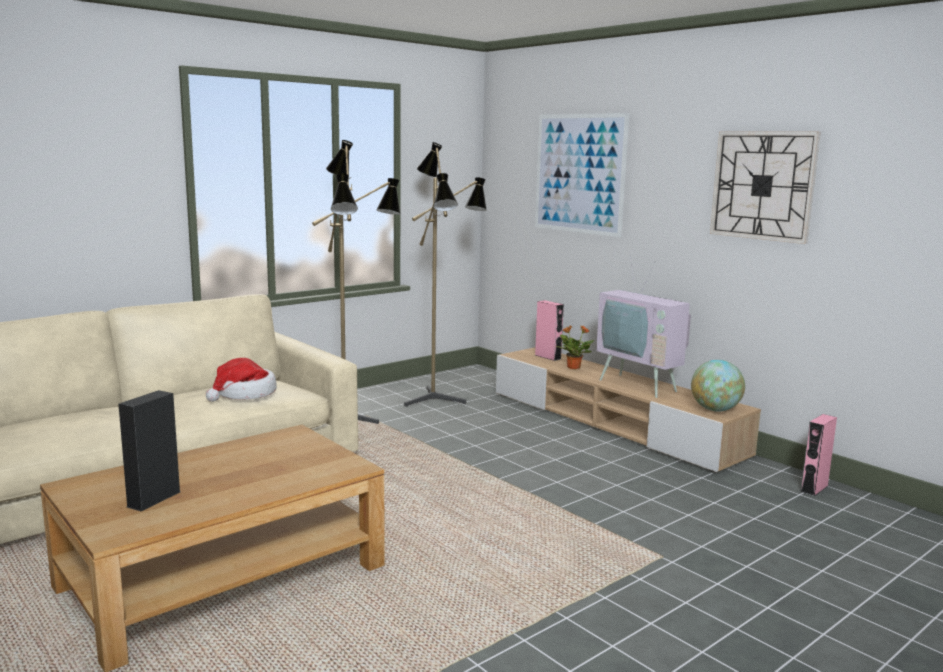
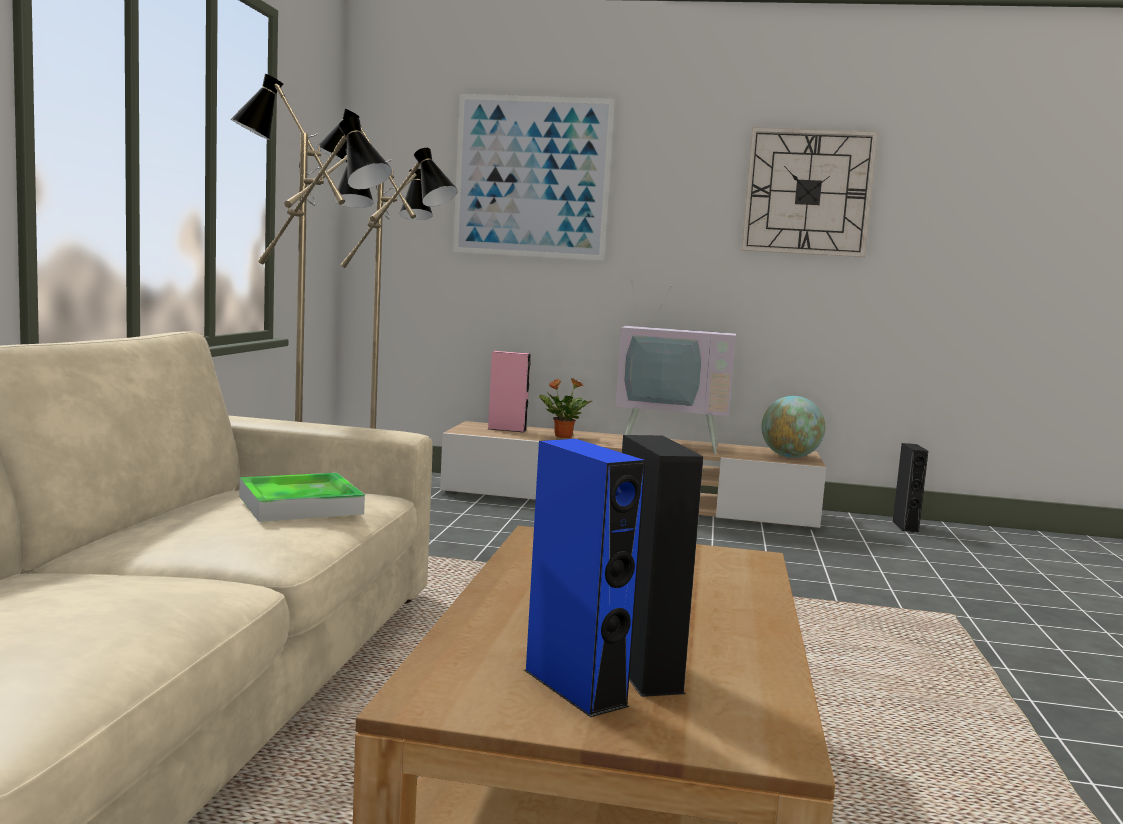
camera: 40 degrees left, 5 degrees down
(116, 497) = (574, 687): none -> blue speaker
(244, 394) = (300, 505): hat -> tray
(814, 488) = (905, 527): pink speaker -> black speaker

